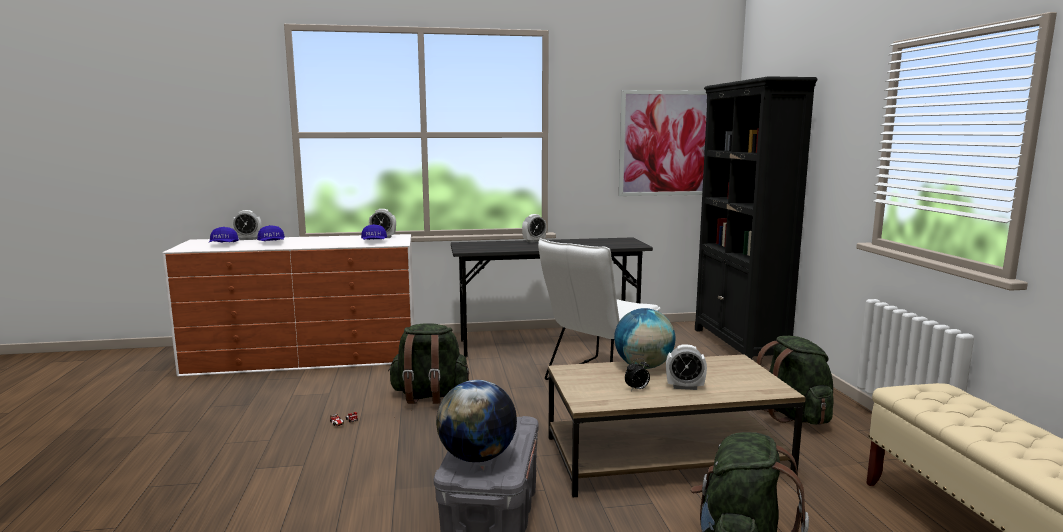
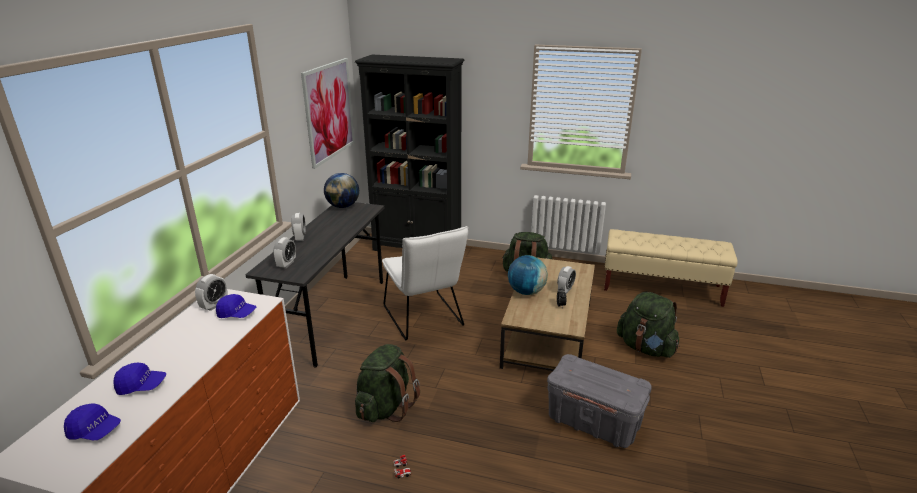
camera: 65 degrees left, 15 degrees up
(248, 239) = (75, 406): alarm clock -> alarm clock (286, 264)
(477, 457) = (616, 389): globe -> globe (343, 206)

